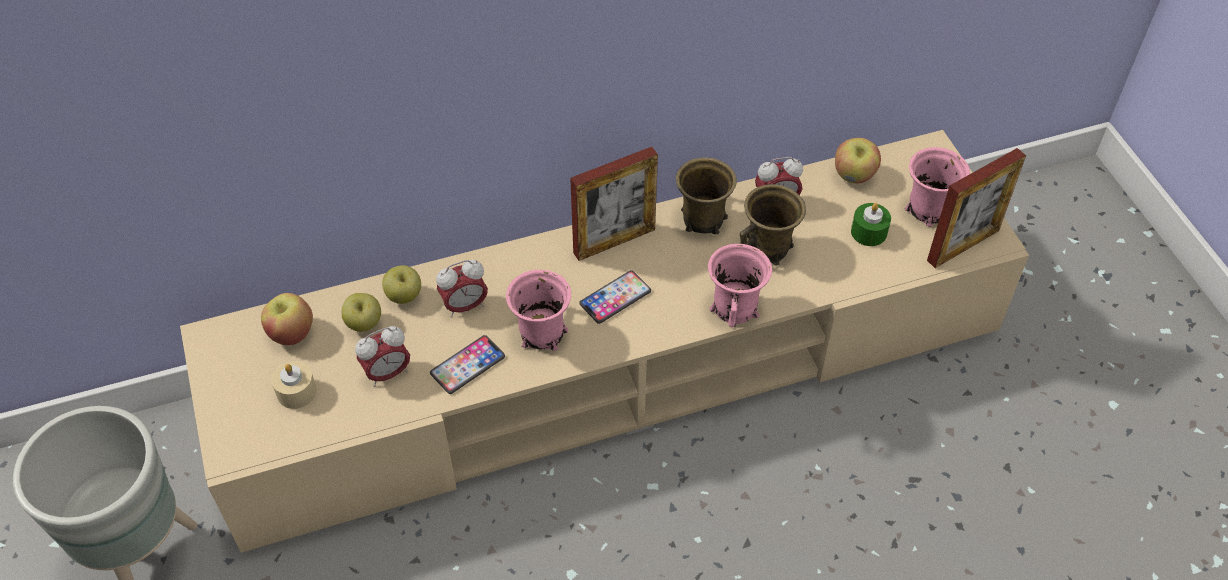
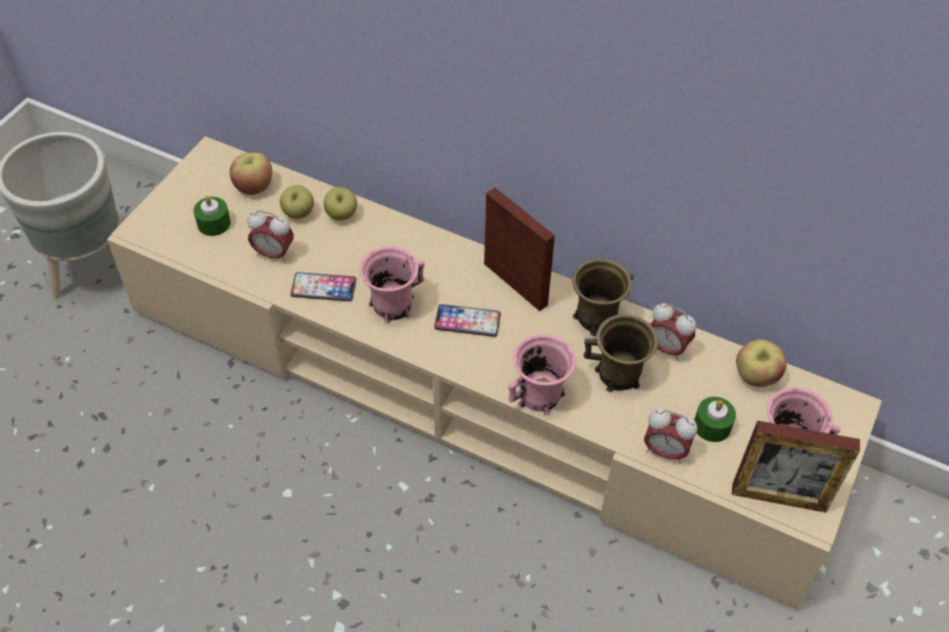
camera: 45 degrees right, 0 degrees up
(296, 392) = (214, 223): beige candle -> green candle
(464, 306) = (368, 250): alarm clock -> alarm clock (665, 451)
(614, 241) = (515, 284): picture frame -> picture frame turned 150 degrees counterclockwise

